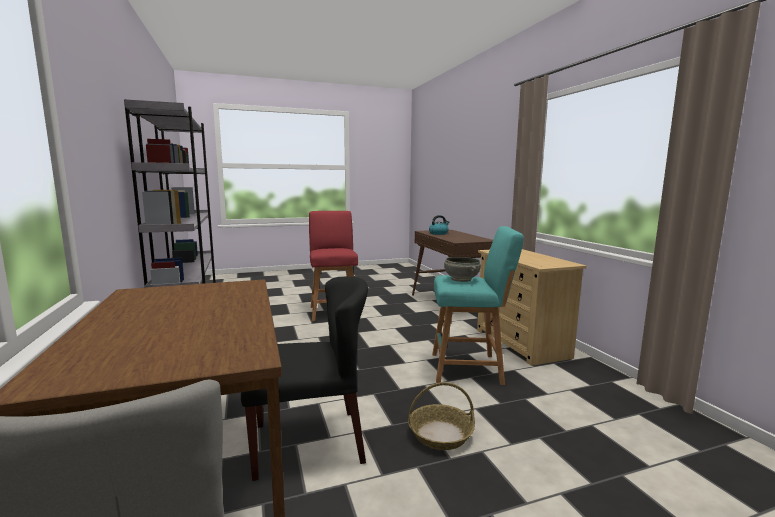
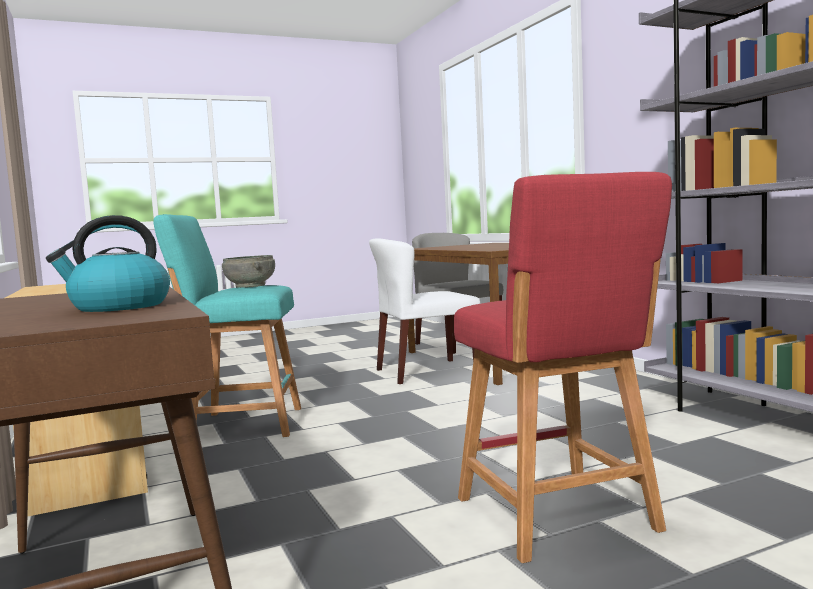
camera: 175 degrees right, 5 degrees down
(309, 442) = (426, 371): black chair -> white chair
(441, 434) = (314, 382): basket -> none

